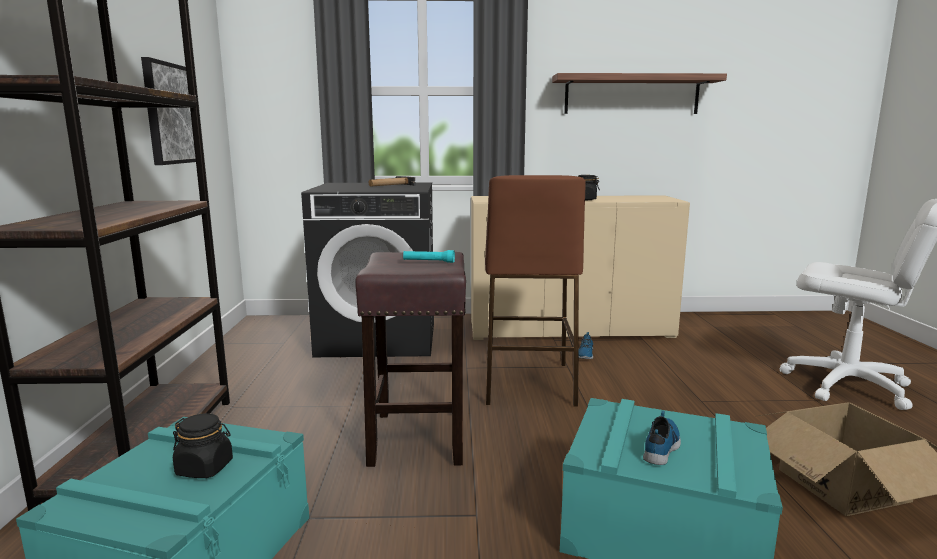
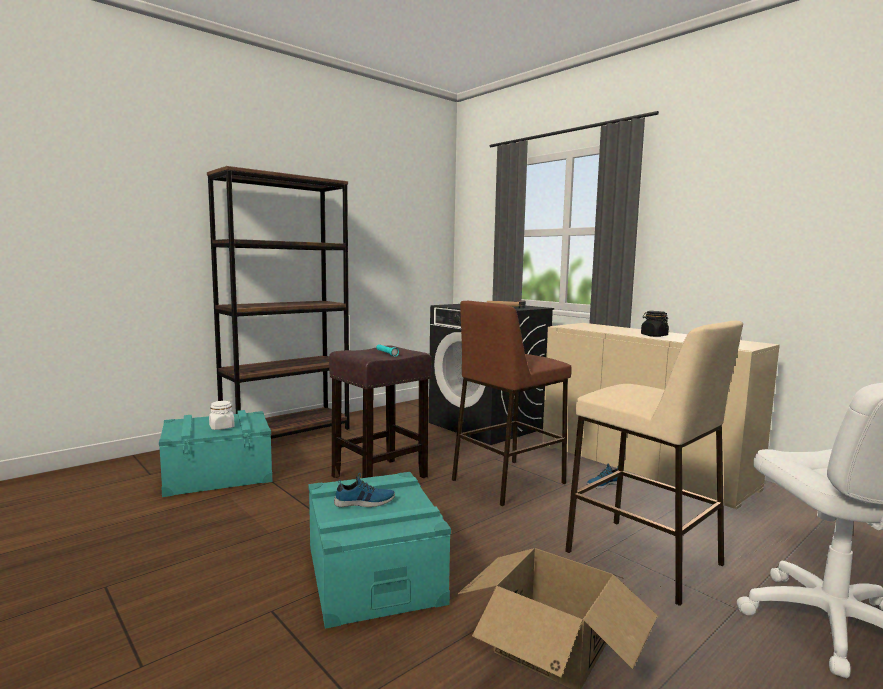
camera: 50 degrees right, 5 degrees down
(171, 114) = (385, 252): picture -> none
(205, 468) = (222, 427): black jar -> white jar
(631, 95) = (760, 229): shelf -> none
(726, 395) = (644, 558): none -> beige stool

